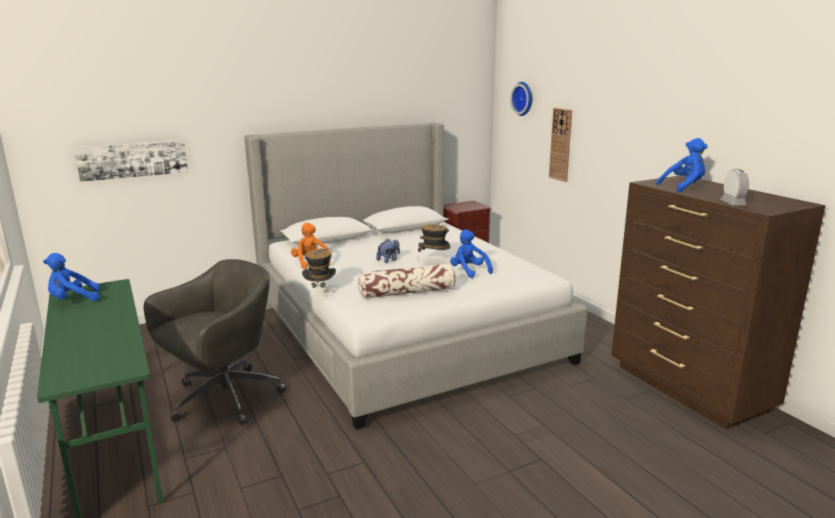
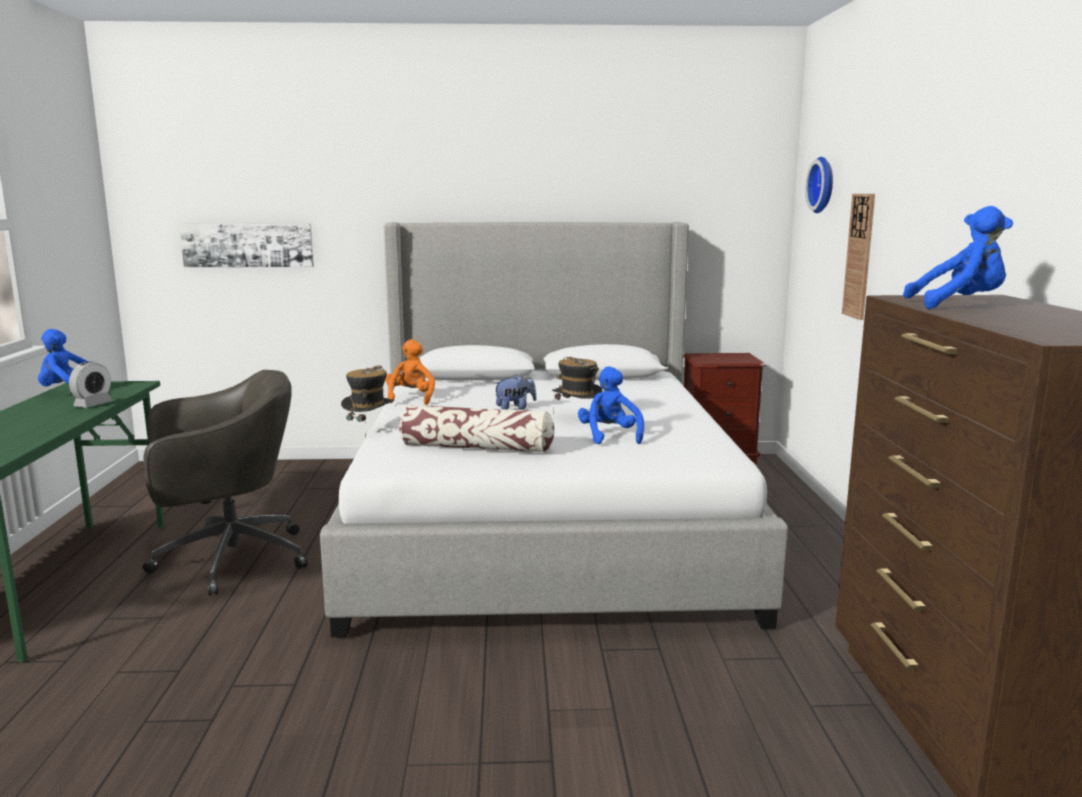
camera: 25 degrees right, 5 degrees down
(733, 203) = (1005, 326): alarm clock -> alarm clock (93, 404)

